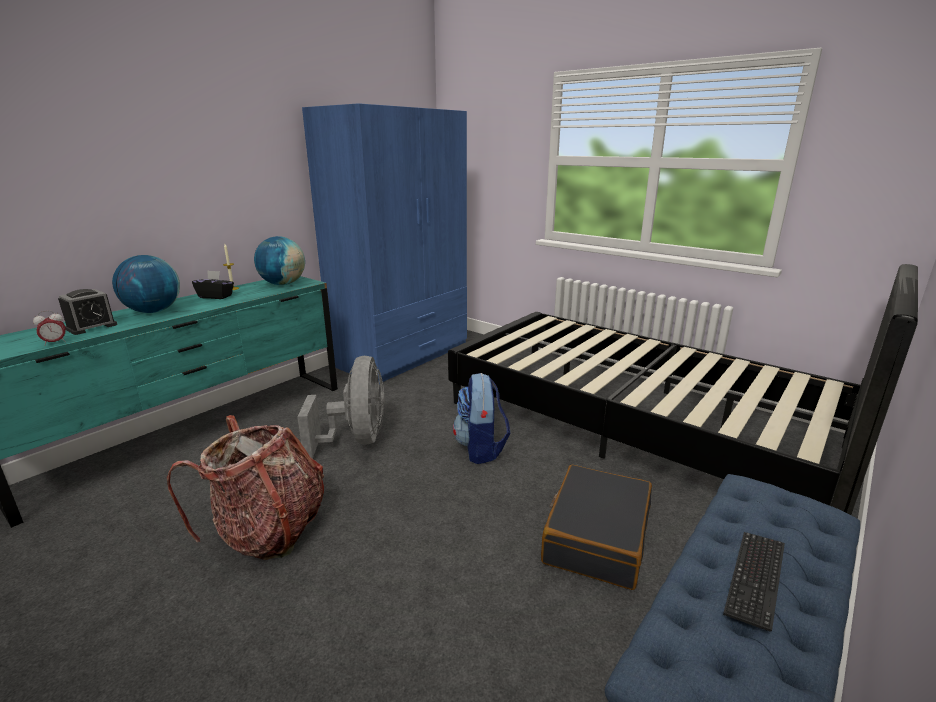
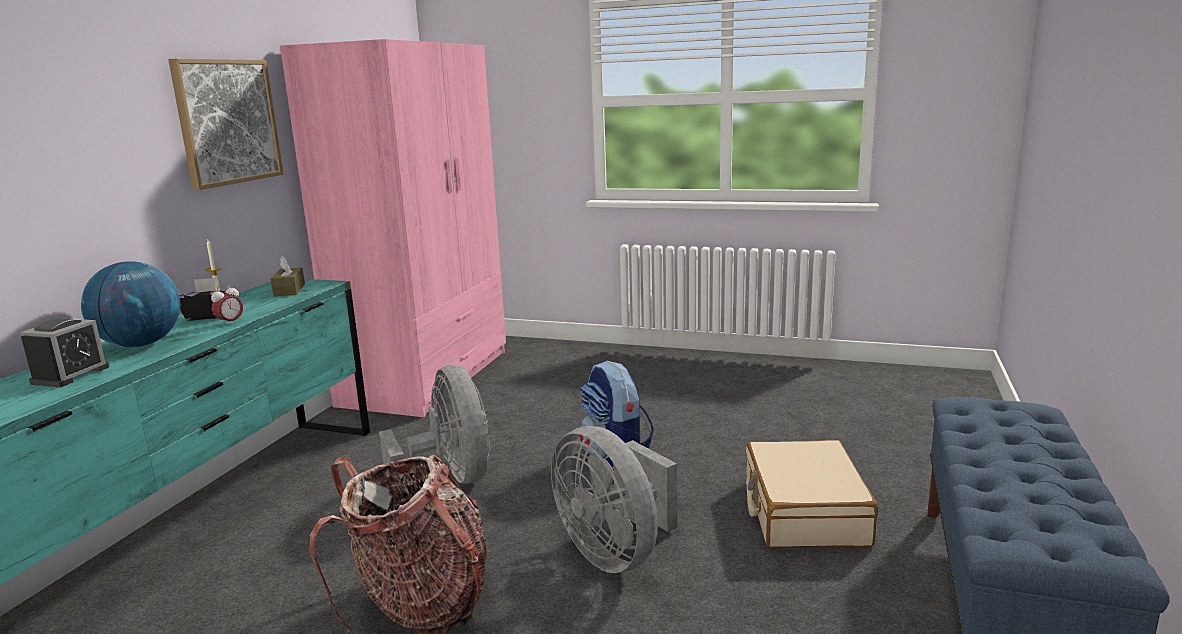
camera: 20 degrees left, 5 degrees down
(55, 343) = (45, 400): alarm clock -> alarm clock (230, 323)
(252, 161) = (227, 122): none -> picture
(283, 284) = (289, 290): globe -> brown tissue box
(402, 355) = (428, 377): blue wardrobe -> pink wardrobe
(423, 530) = (615, 552): none -> grey fan
(596, 537) = (804, 512): black suitcase -> beige suitcase
(637, 424) = (769, 399): black bed -> none
(755, 579) = (1024, 464): keyboard -> none

